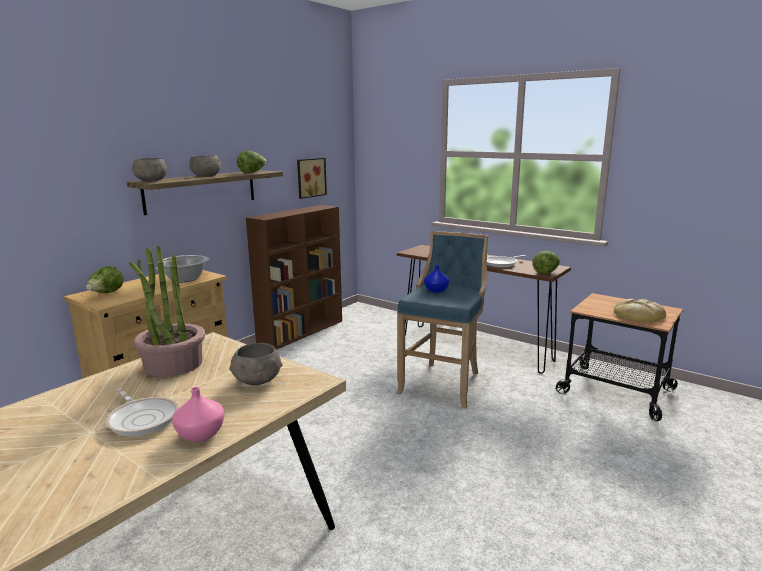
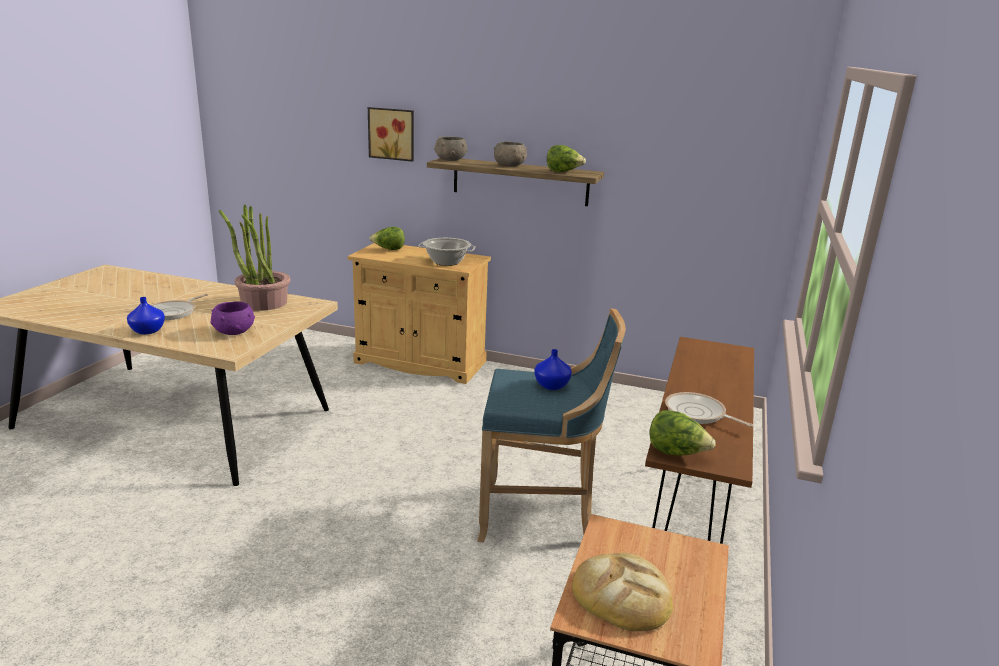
camera: 70 degrees right, 5 degrees up
(200, 434) = (148, 331): pink vase -> blue vase
(257, 380) = (233, 332): grey bowl -> purple bowl
(302, 331) = (614, 392): brown bookcase -> none
(310, 177) = (694, 197): picture -> picture (392, 134)

